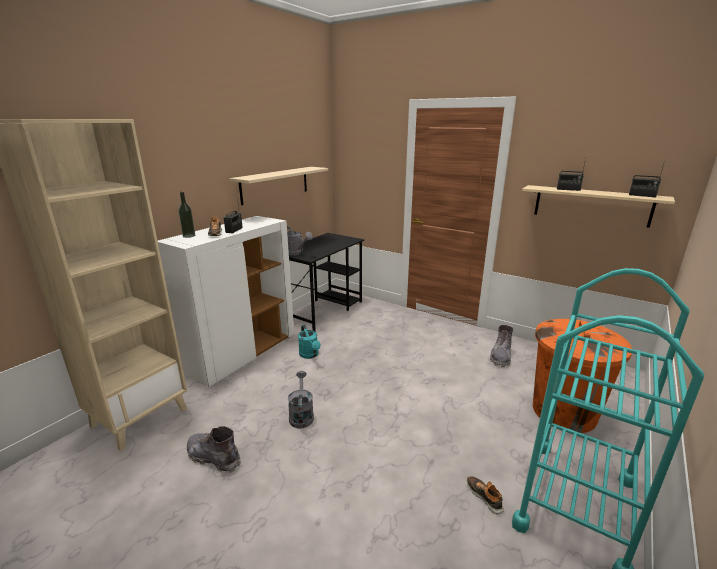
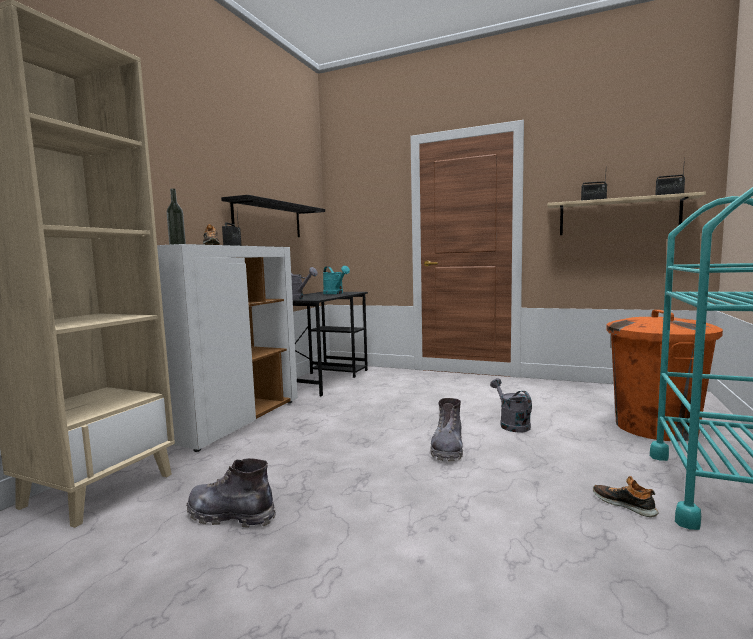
camera: 10 degrees left, 15 degrees down
(275, 184) = (268, 220): beige shelf -> black shelf
(301, 415) = (341, 462): grey watering can -> grey watering can (511, 424)
(310, 355) = (326, 413): turquoise watering can -> turquoise watering can (335, 293)
(500, 357) = (554, 395): grey boot -> grey boot (448, 449)

